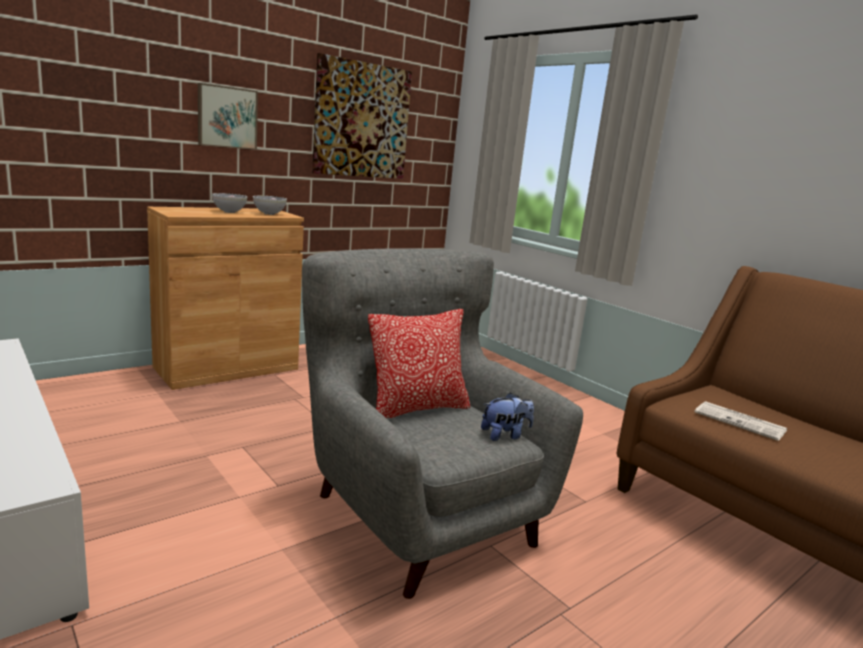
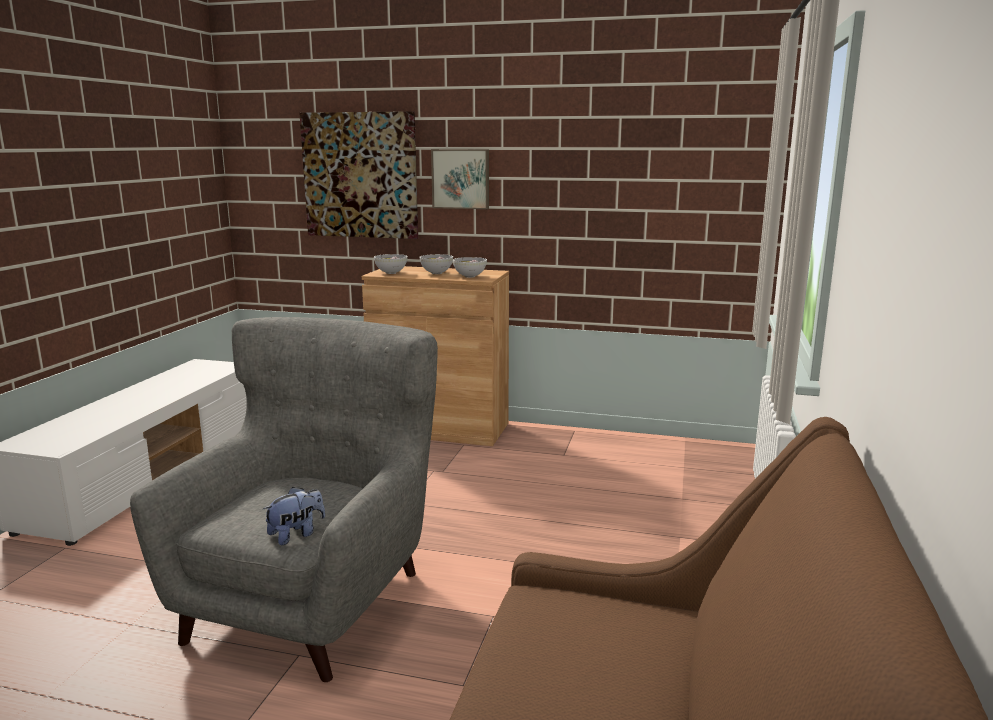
camera: 55 degrees right, 0 degrees up
(186, 213) = (391, 273): none -> bowl
(362, 120) = (622, 166): picture -> picture (360, 175)
(417, 408) = (310, 487): pillow -> none
(505, 435) = (296, 534): plush toy -> plush toy turned 75 degrees counterclockwise
(741, 422) = (557, 658): newspaper -> none

